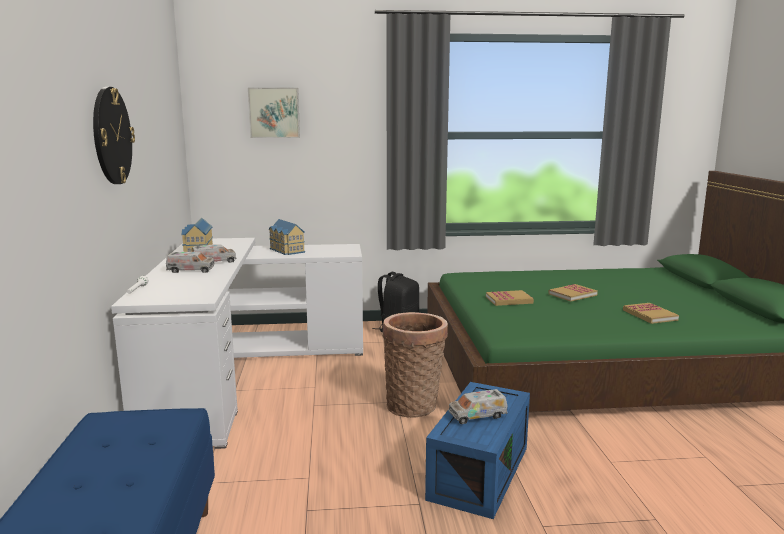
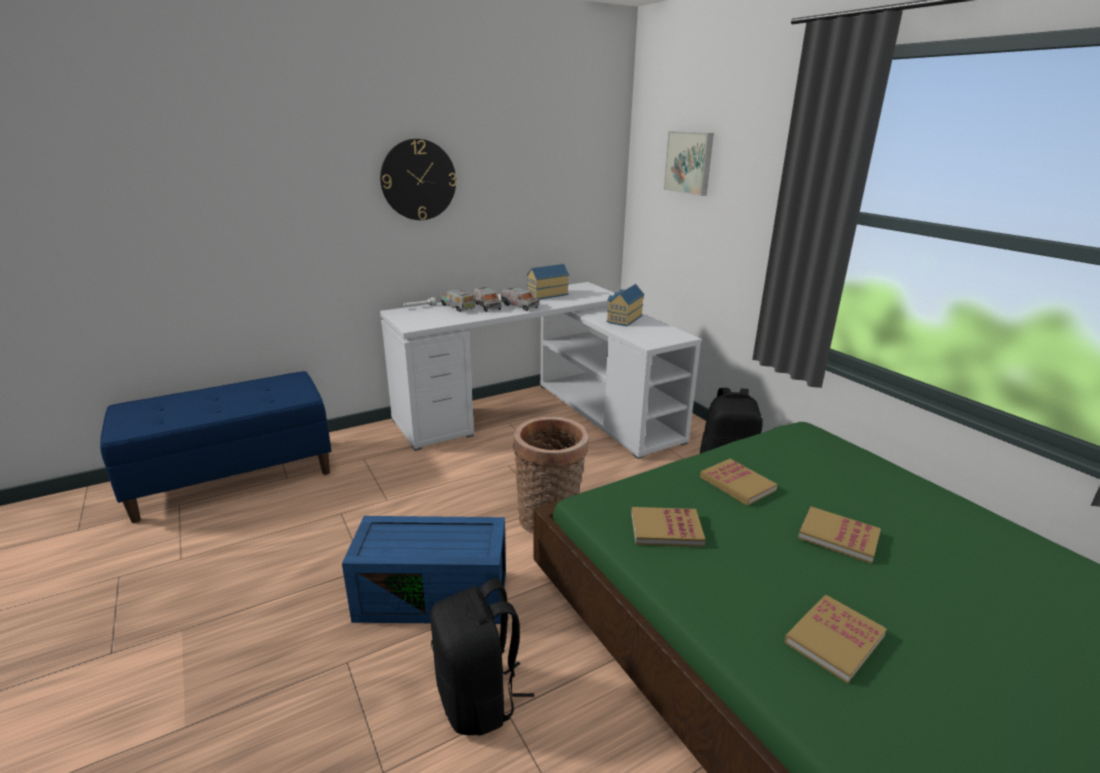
camera: 65 degrees right, 10 degrees up
(477, 415) = (420, 537): toy truck -> toy truck (458, 307)
(547, 324) = (666, 529): none -> book
(597, 470) = (478, 698): none -> black backpack

